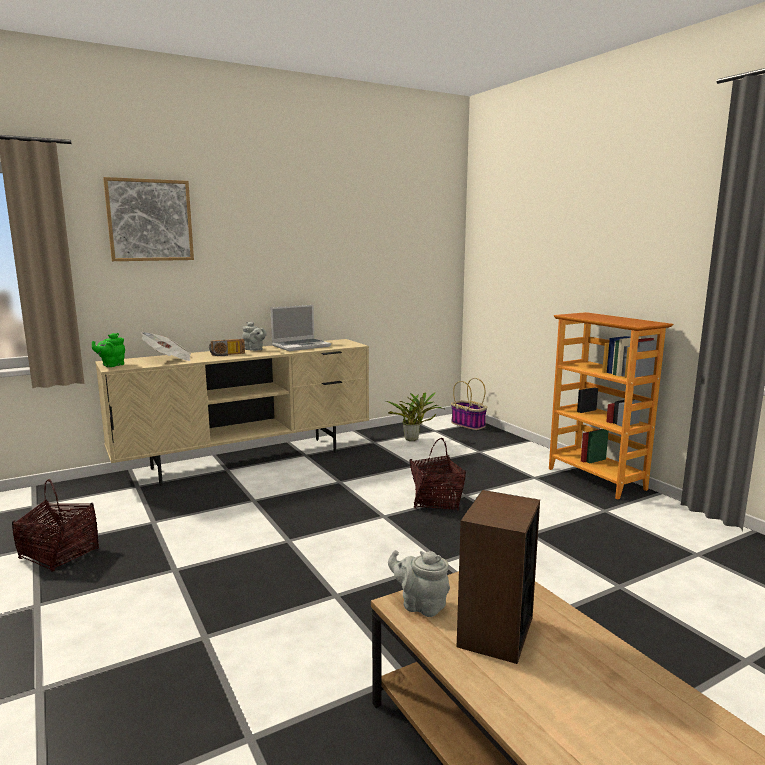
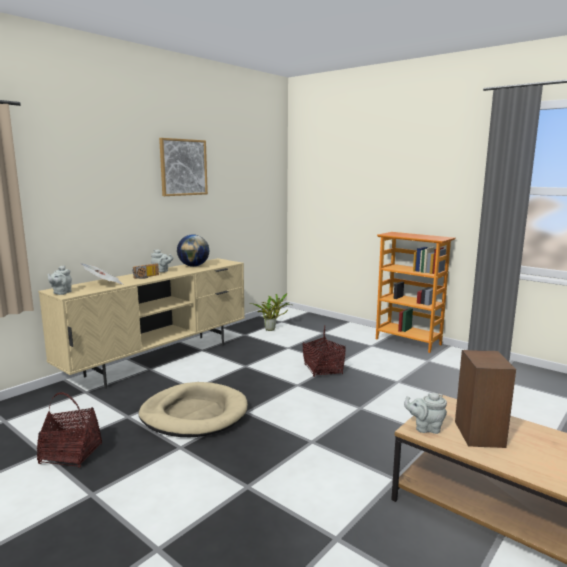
camera: 20 degrees left, 0 degrees up
(111, 365) = (61, 293): green teapot -> grey teapot
(150, 220) = (77, 169): picture -> picture (183, 167)
(226, 532) = (194, 414): none -> beige dog bed
(301, 346) = (193, 266): laptop -> globe
(469, 425) = (300, 315): basket -> none

